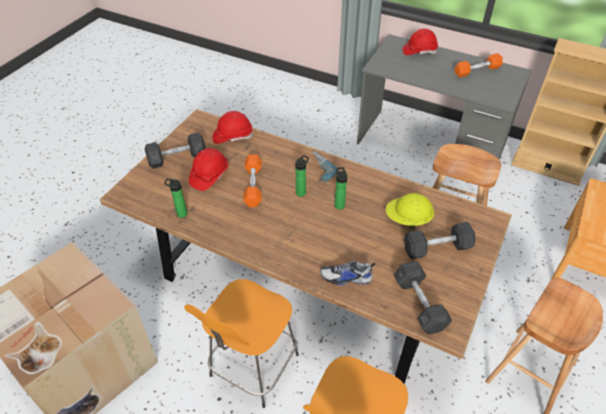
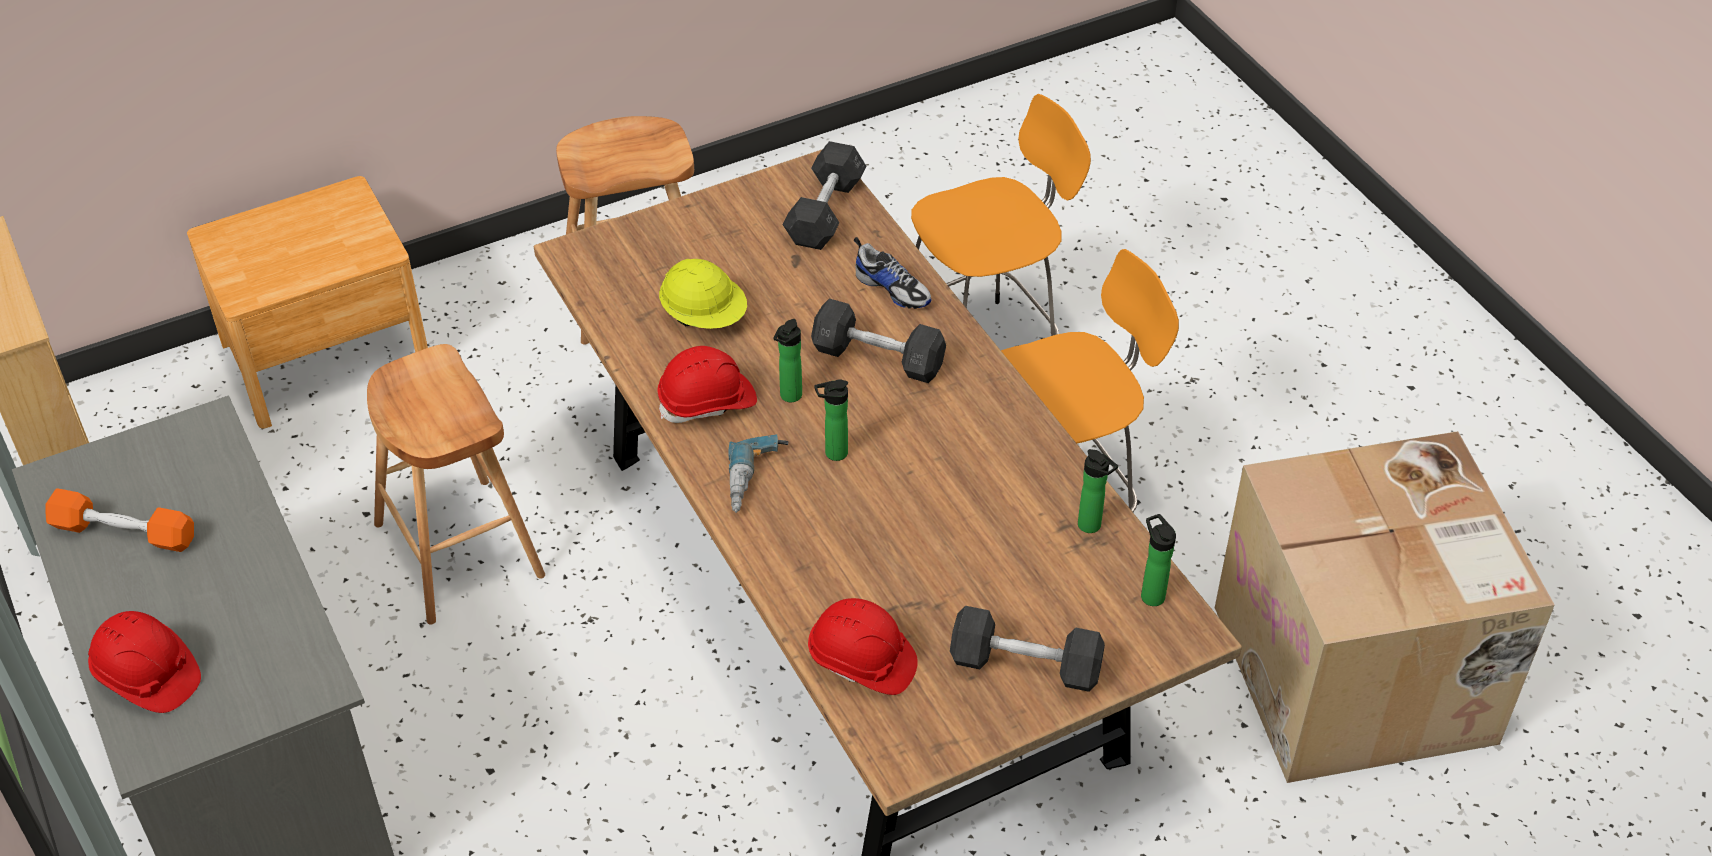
camera: 145 degrees left, 0 degrees up
(143, 200) = (1150, 594): none -> bottle
(209, 176) = (984, 582): red hard hat -> red hard hat (707, 402)
(253, 186) = (912, 513): orange dumbbell -> none
(437, 248) = (713, 258): grey dumbbell -> grey dumbbell (878, 358)

